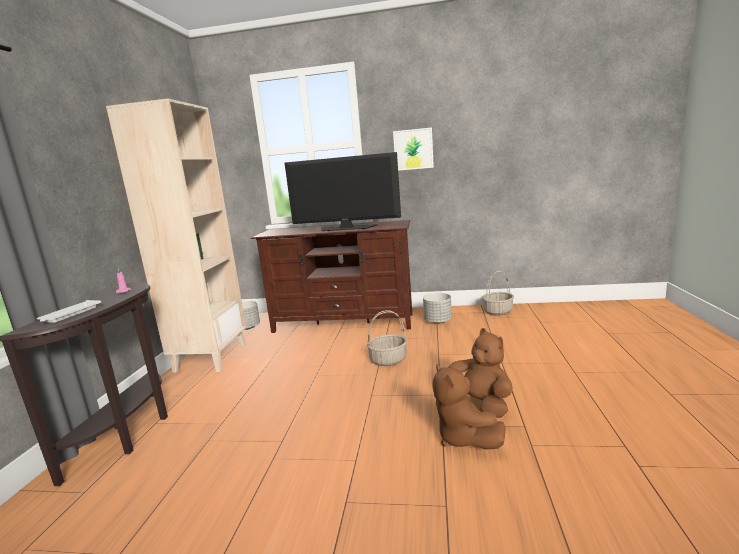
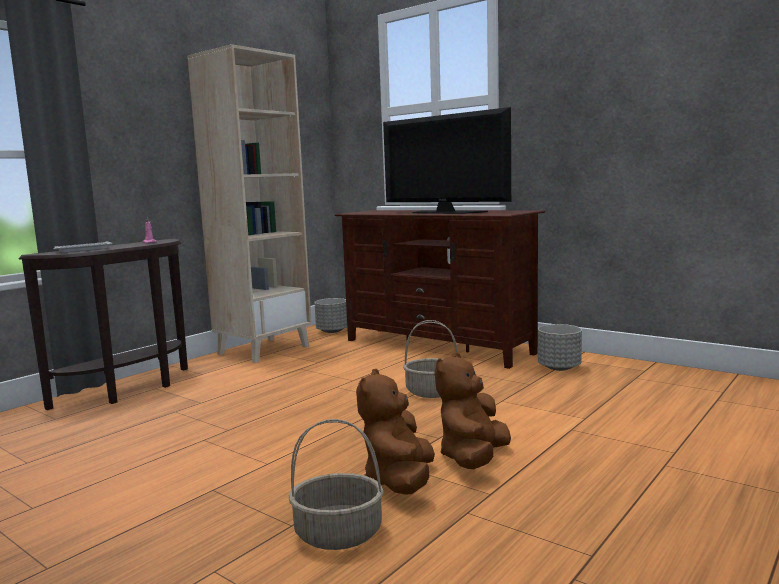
camera: 30 degrees right, 5 degrees down
(413, 149) = (566, 107): picture -> none
(480, 403) = (473, 458): brown plush toy -> brown plush toy turned 150 degrees counterclockwise
(498, 312) = (668, 374): basket -> basket (337, 534)

